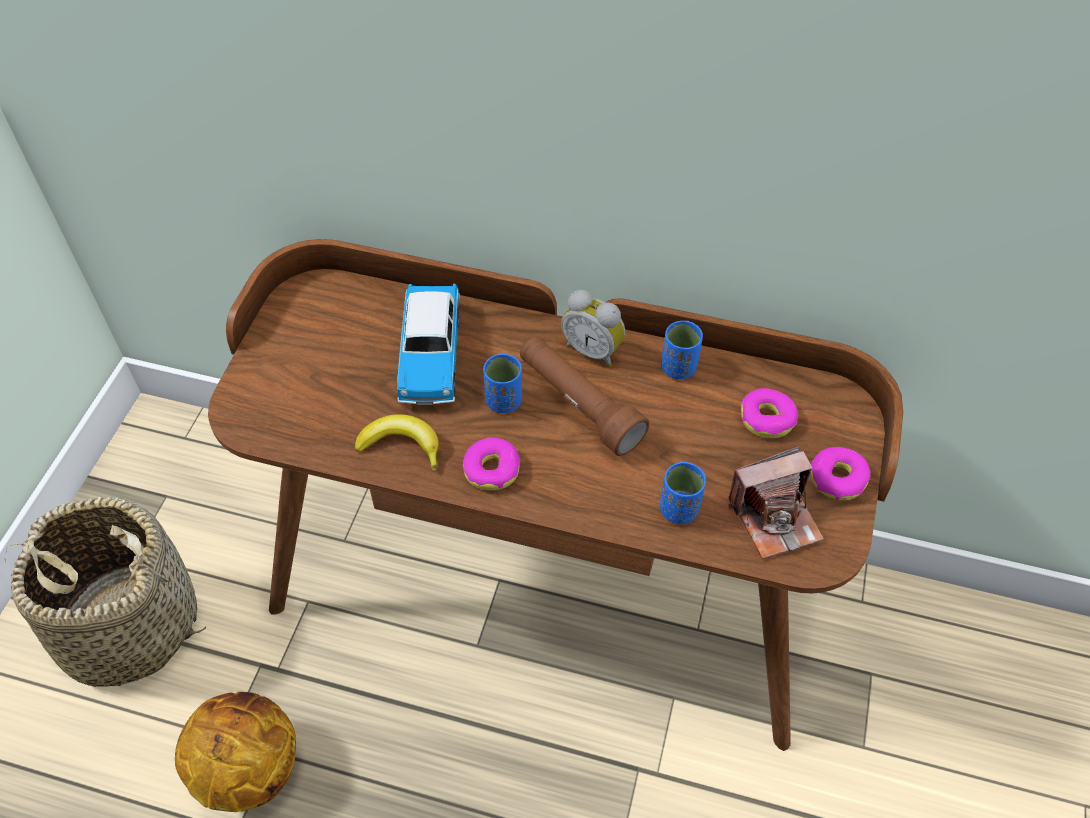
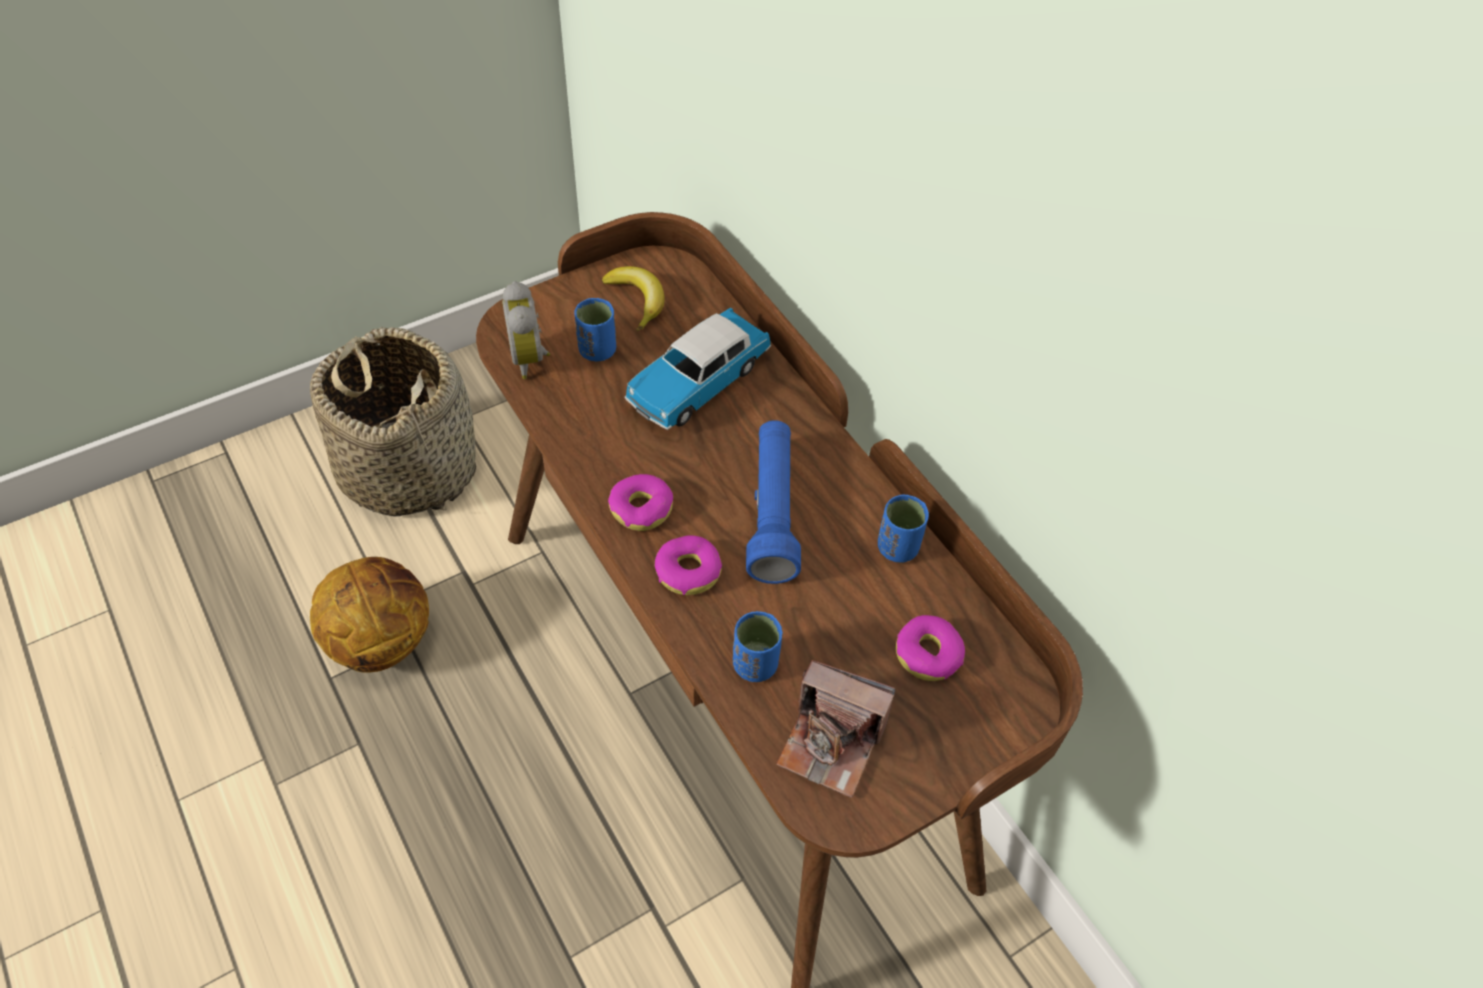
camera: 40 degrees right, 0 degrees up
(402, 446) = (596, 436): banana -> banana (637, 300)
(504, 401) = (714, 462): blue cup -> blue cup (597, 350)
(579, 405) = (772, 512): brown flashlight -> blue flashlight
(593, 350) = (838, 477): alarm clock -> alarm clock (531, 358)
(837, 479) = (932, 759): donut -> donut (688, 571)

